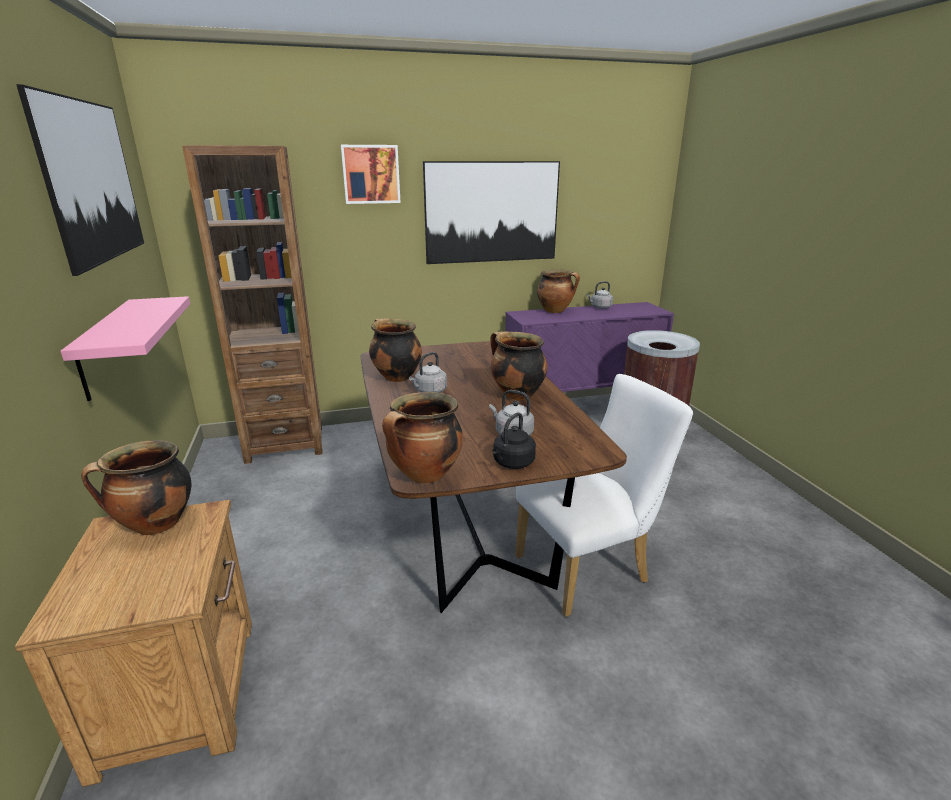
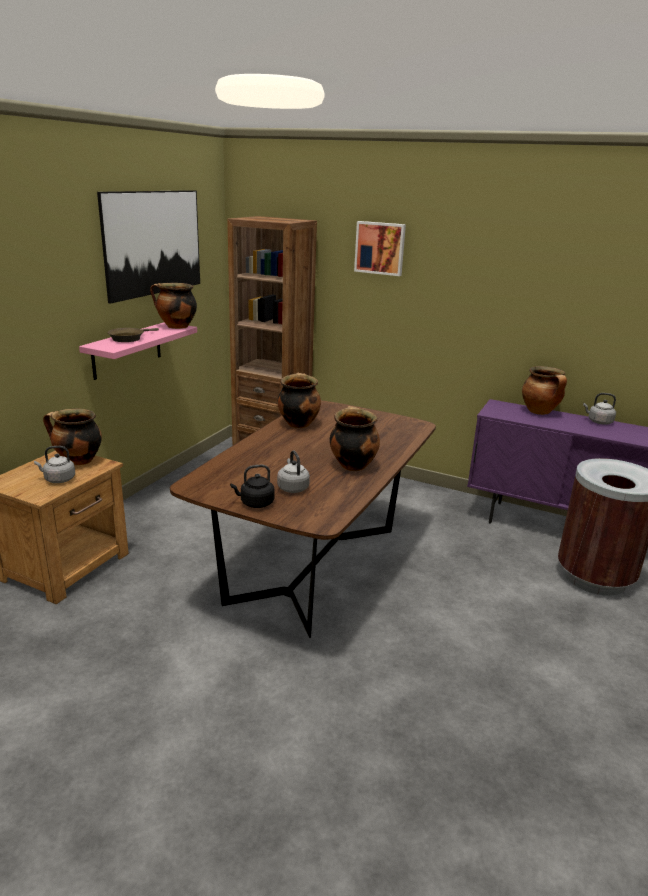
camera: 40 degrees right, 0 degrees up
(123, 325) = (128, 338): none -> brown frying pan
(425, 476) = (197, 487): cooking pot -> cooking pot (176, 327)
(429, 391) = (299, 441): grey kettle -> grey kettle (58, 479)
(492, 212) = (490, 297): picture -> none
(589, 567) = (354, 639): white chair -> none

